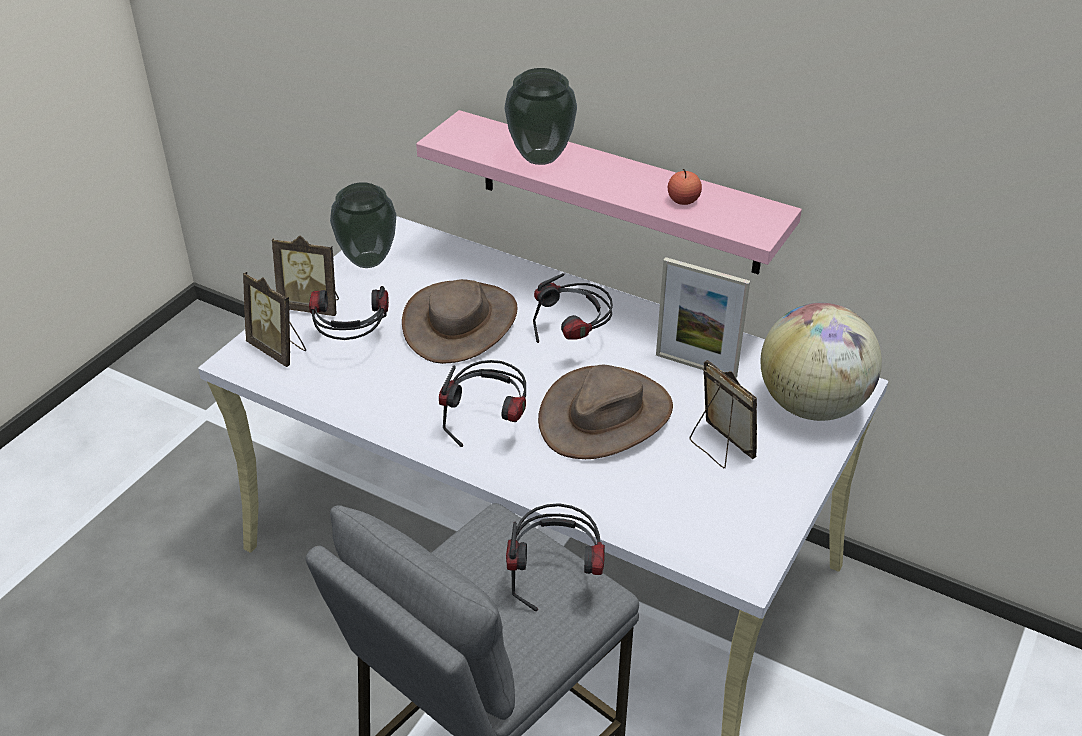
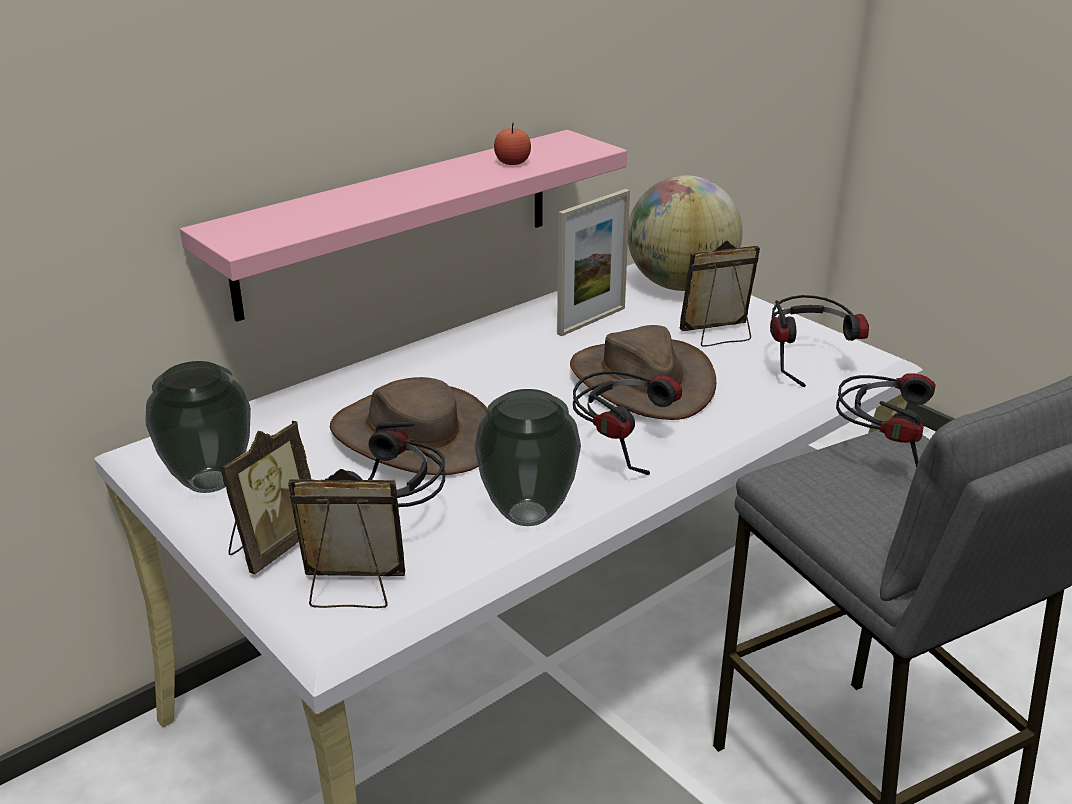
camera: 70 degrees left, 10 degrees down
(279, 349) = (352, 591): picture frame -> picture frame turned 150 degrees counterclockwise
(540, 157) = (354, 204): vase -> vase (526, 514)
(574, 341) = (505, 373): headphones -> headphones (807, 366)

